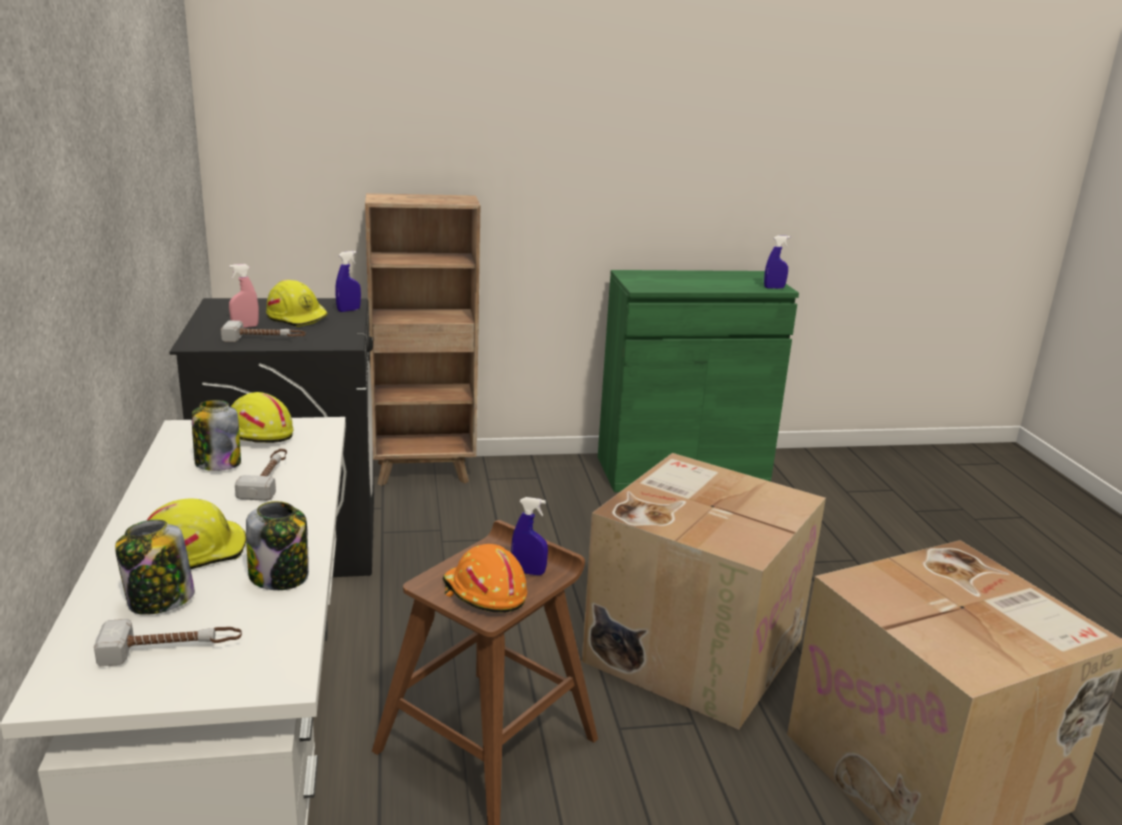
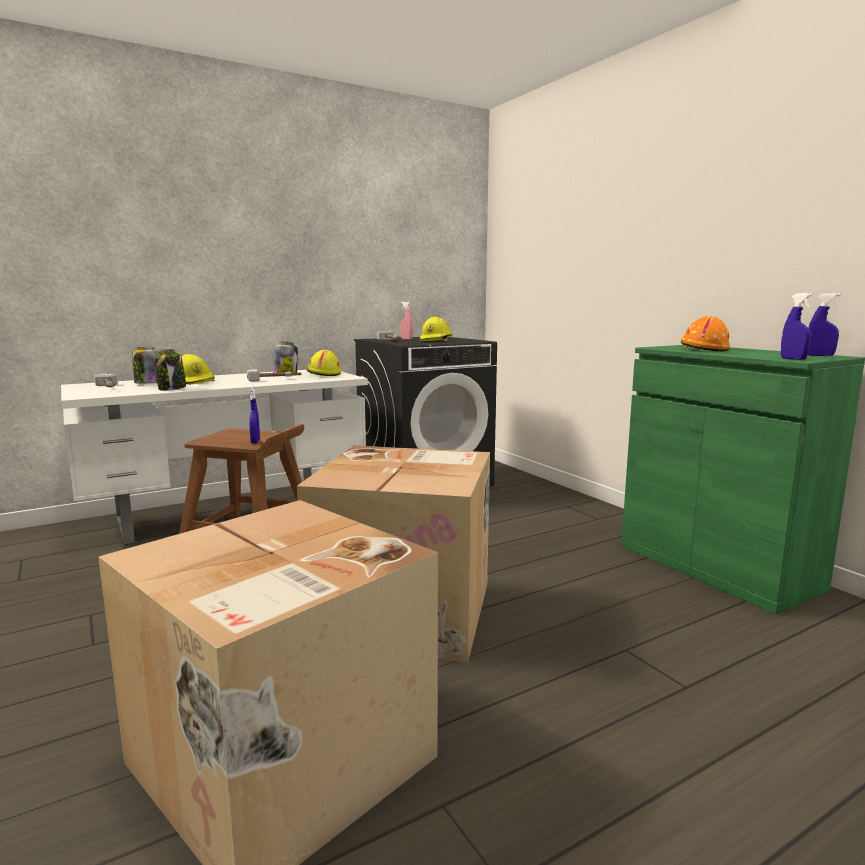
camera: 70 degrees right, 10 degrees down
(348, 310) = (465, 341): blue spray bottle -> blue spray bottle (819, 355)
(425, 472) = (545, 490): brown bookcase -> none
(484, 593) = (225, 438): orange hard hat -> orange hard hat (703, 349)

